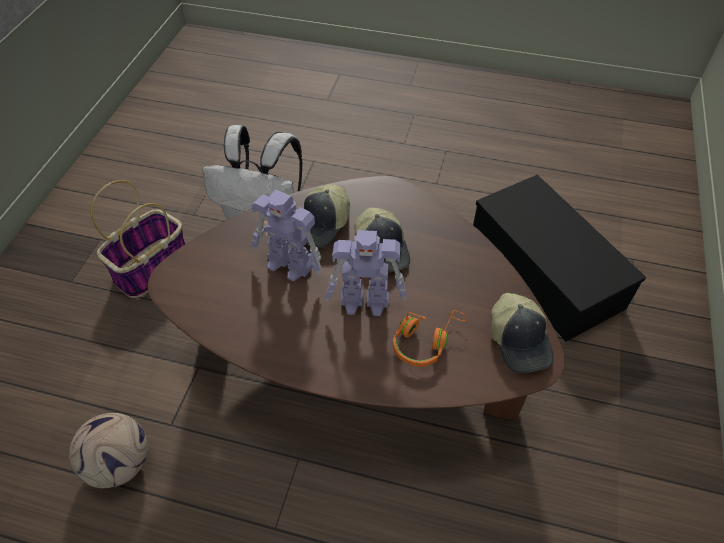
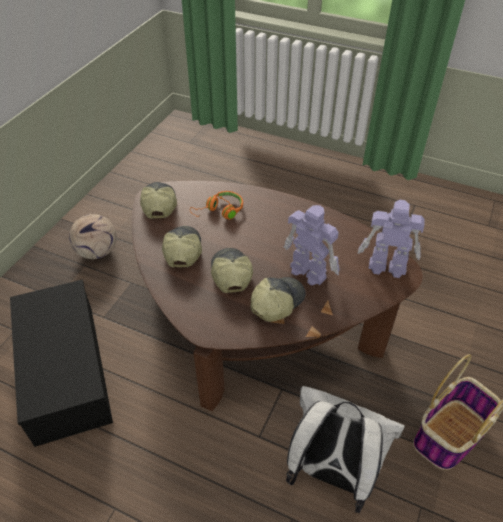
camera: 170 degrees left, 5 degrees down
(121, 463) = (424, 278): football -> football (96, 252)
(366, 302) = (253, 238): toy robot -> toy robot (386, 266)
(452, 271) = (182, 250): none -> cap

